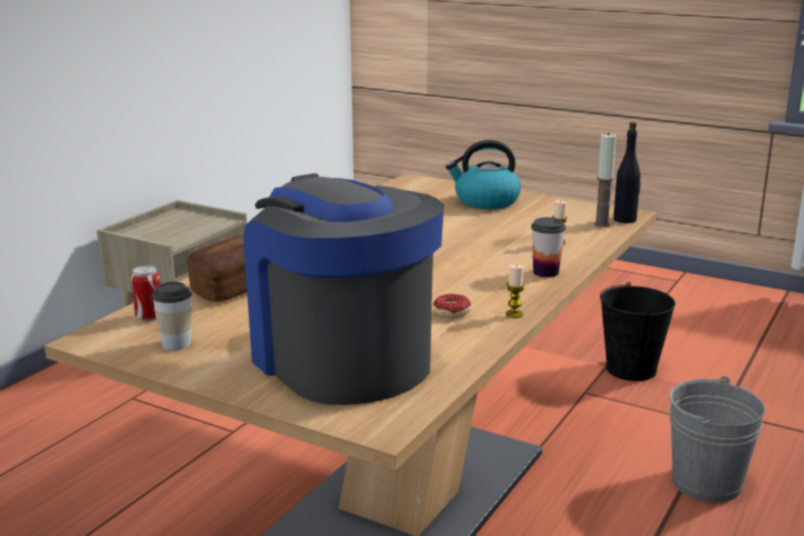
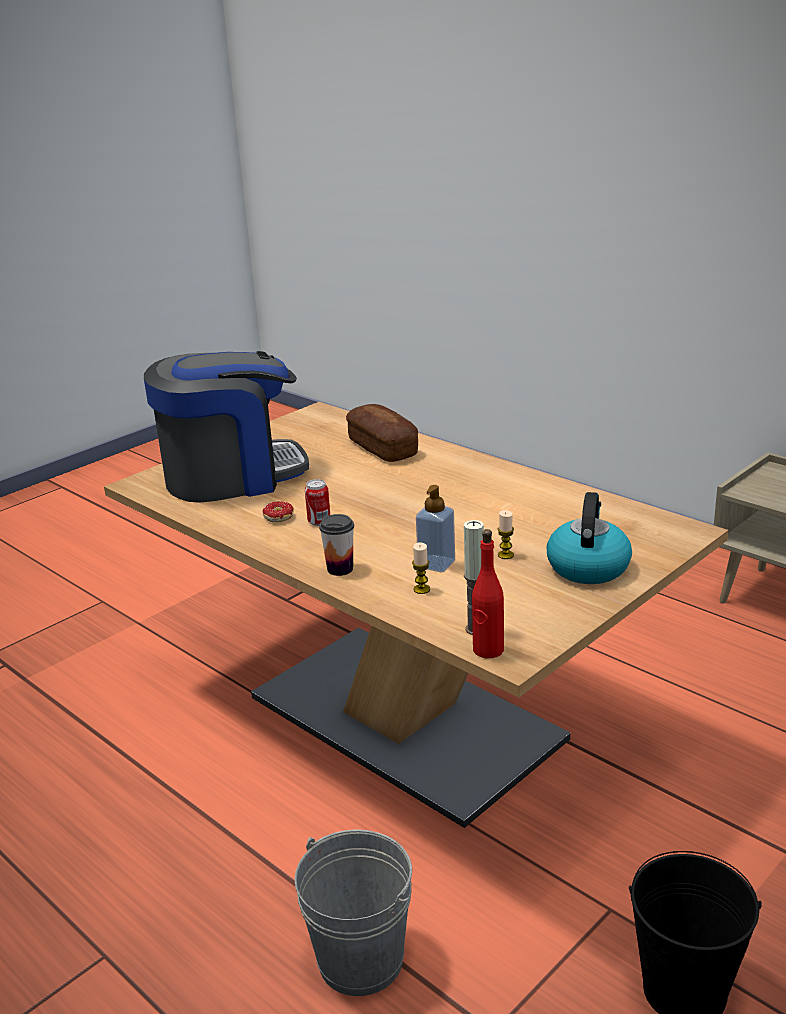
camera: 105 degrees right, 5 degrees up
(149, 316) = (342, 423): can -> can (319, 522)
(176, 344) = (292, 432): cup -> none
(512, 241) = (436, 564): none -> soap dispenser
(514, 314) = (257, 541): candle -> candle (505, 555)
(625, 220) = (488, 650): black bottle -> red bottle

